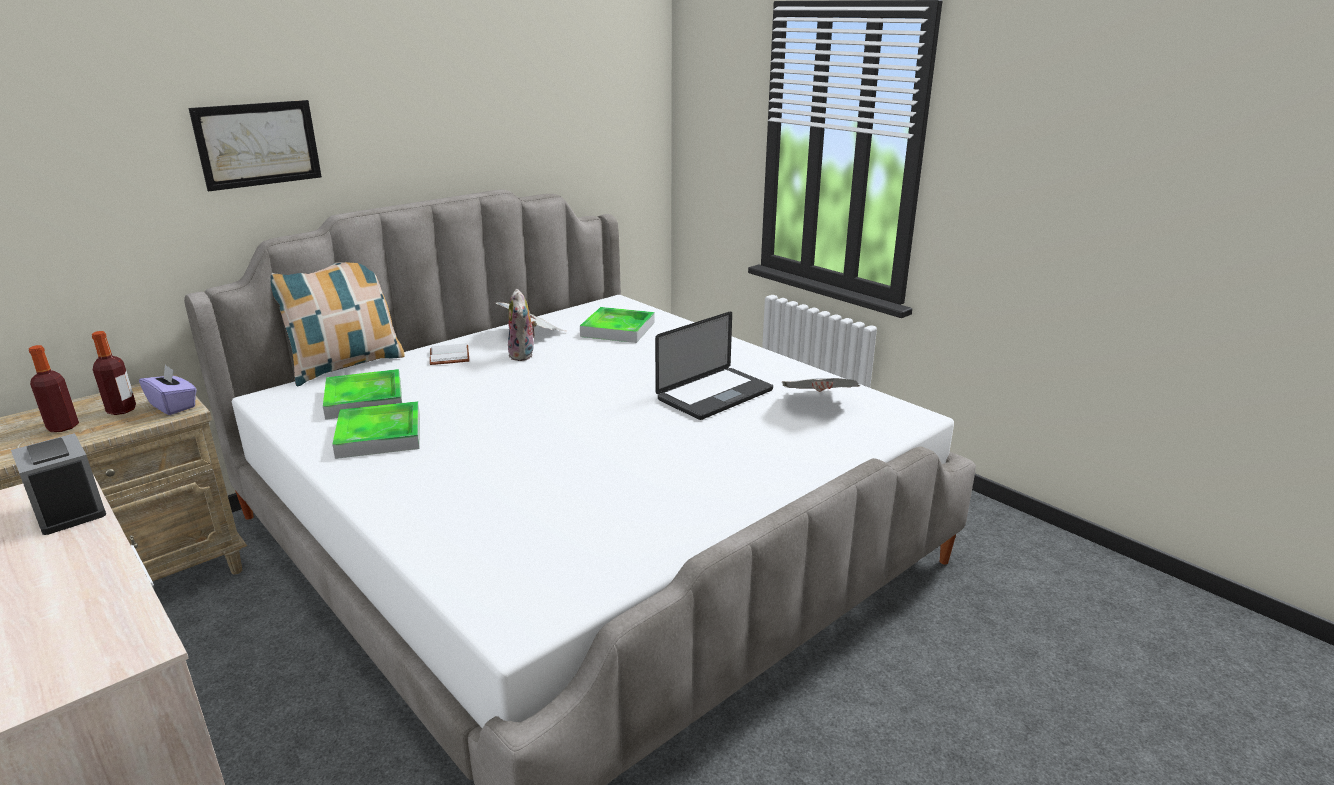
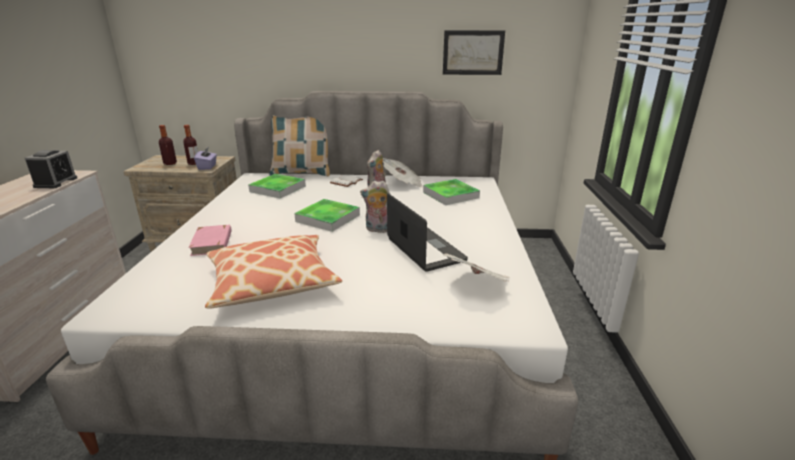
camera: 45 degrees right, 0 degrees up
(258, 144) = (284, 48): picture -> picture (473, 52)
(379, 435) = (250, 205): tray -> tray (328, 218)
(451, 497) = (212, 243): none -> pink book
(624, 396) = (377, 230): none -> plush toy
(636, 494) = (272, 281): none -> pillow
(715, 395) = (425, 250): laptop -> laptop turned 120 degrees counterclockwise

